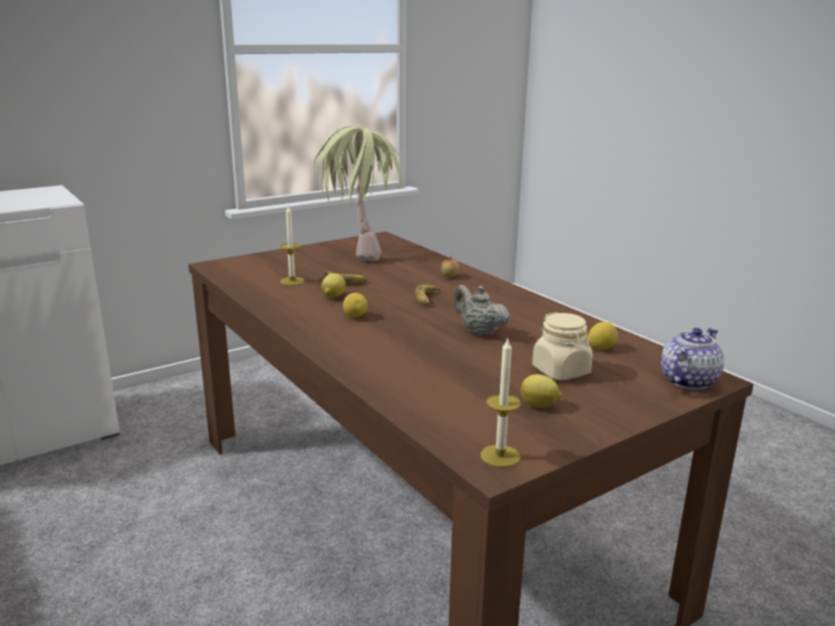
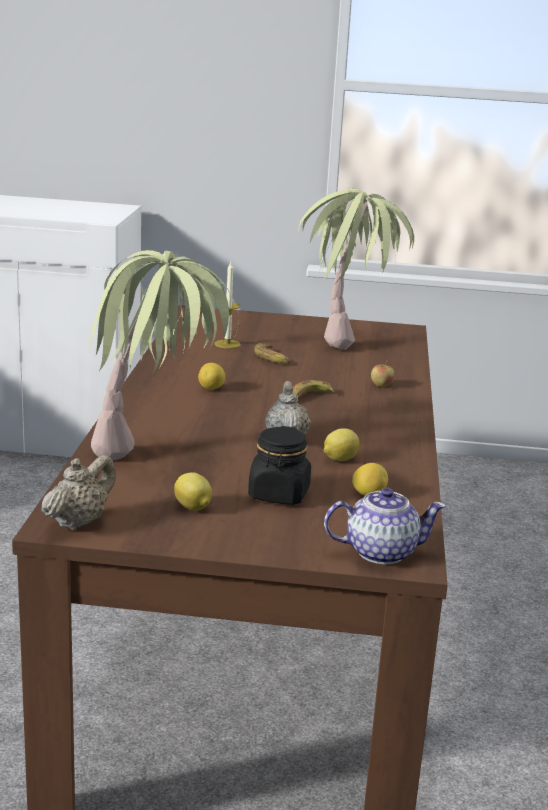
camera: 40 degrees right, 0 degrees up
(333, 296) = (231, 367): lemon -> lemon (339, 459)
(422, 375) = (158, 450): none -> potted plant
(500, 456) = (79, 522): candle -> beige teapot
(561, 371) = (279, 494): beige jar -> black jar

